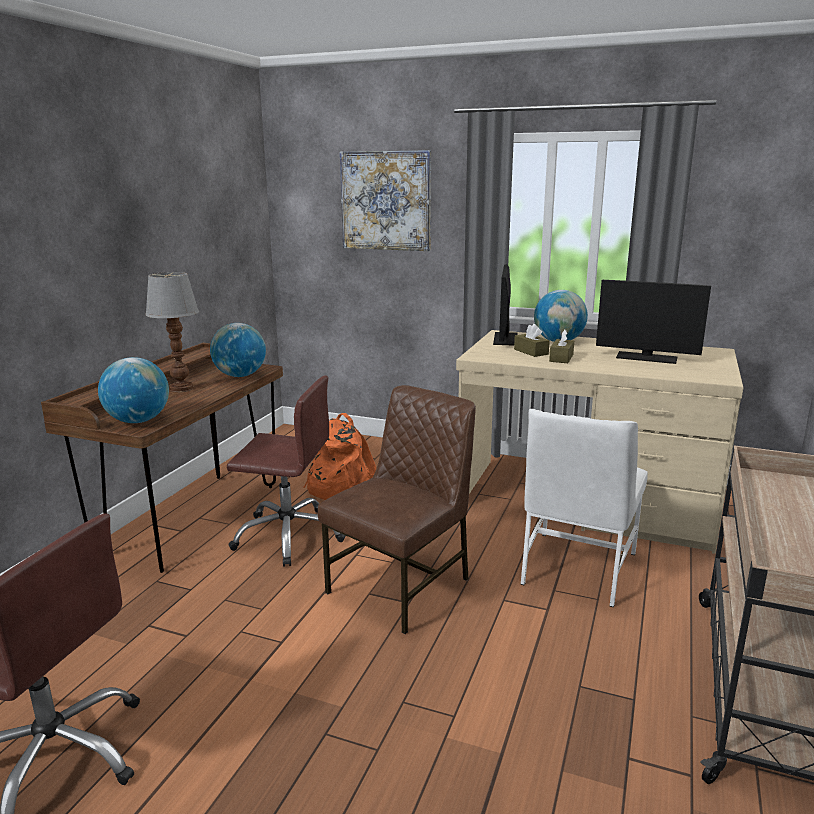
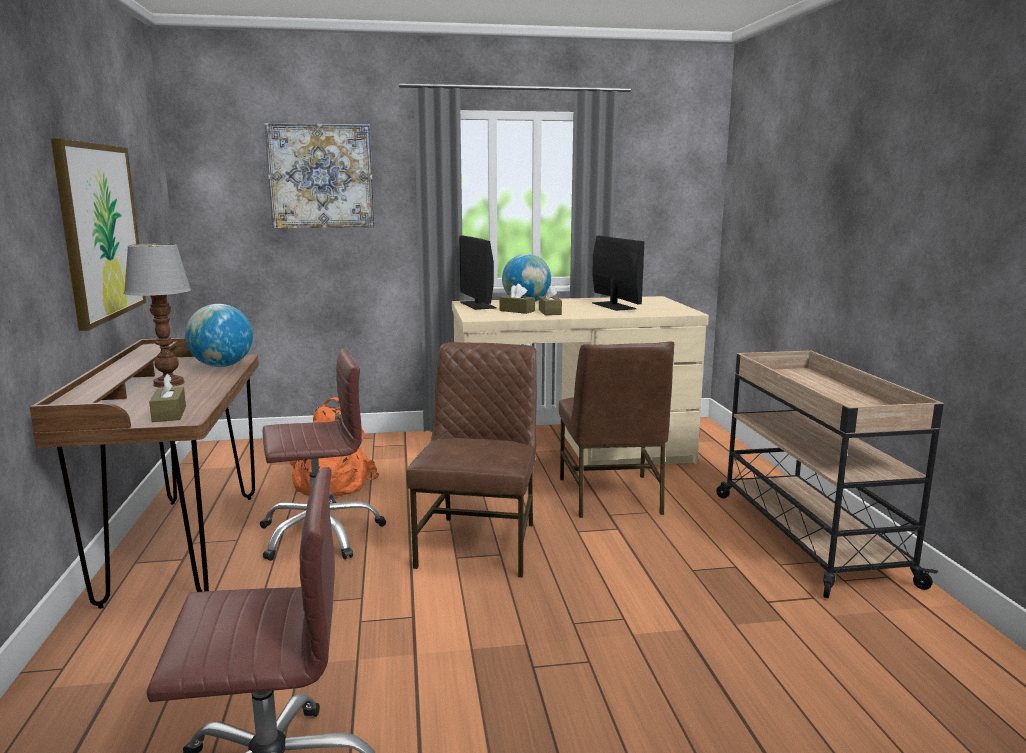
camera: 30 degrees left, 5 degrees down
(138, 421) = (169, 414): globe -> brown tissue box
(159, 257) = (100, 232): none -> picture
(576, 569) = (611, 496): white chair -> brown chair
(646, 357) = (613, 306): monitor -> monitor turned 105 degrees counterclockwise

